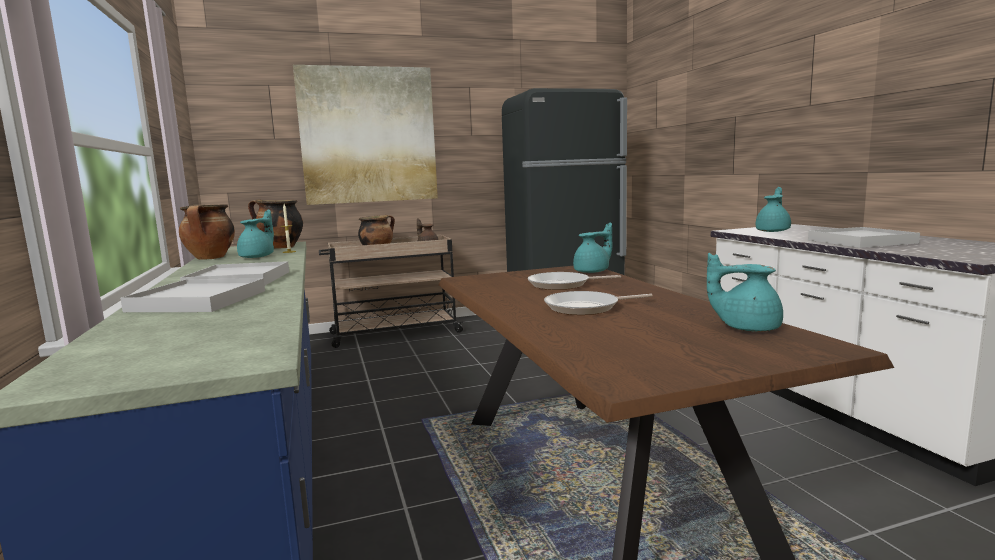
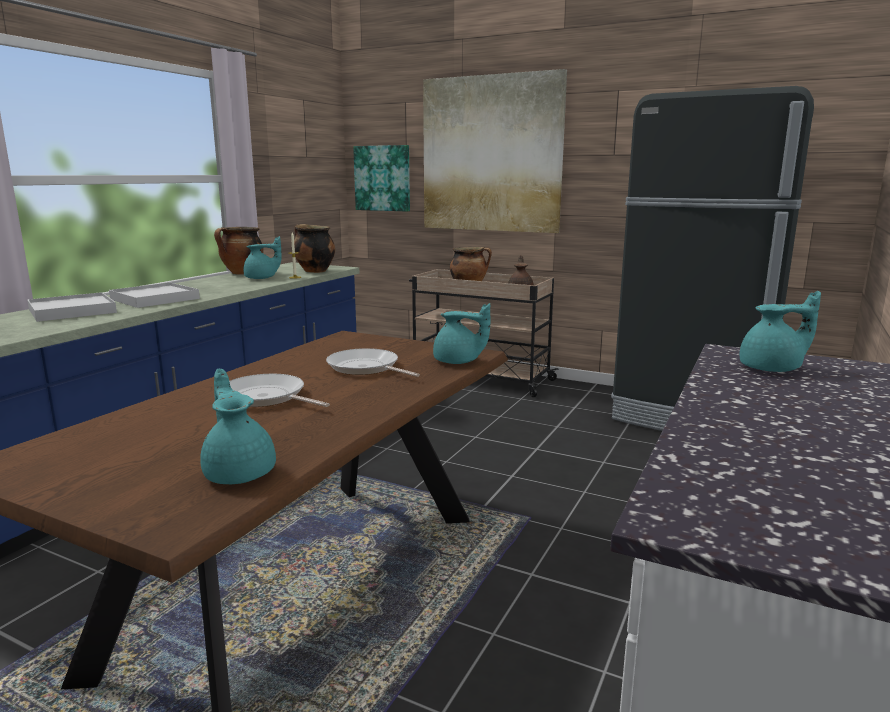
camera: 45 degrees right, 5 degrees up
(247, 160) = (382, 178): none -> picture
(861, 241) = (756, 427): white tray -> none

